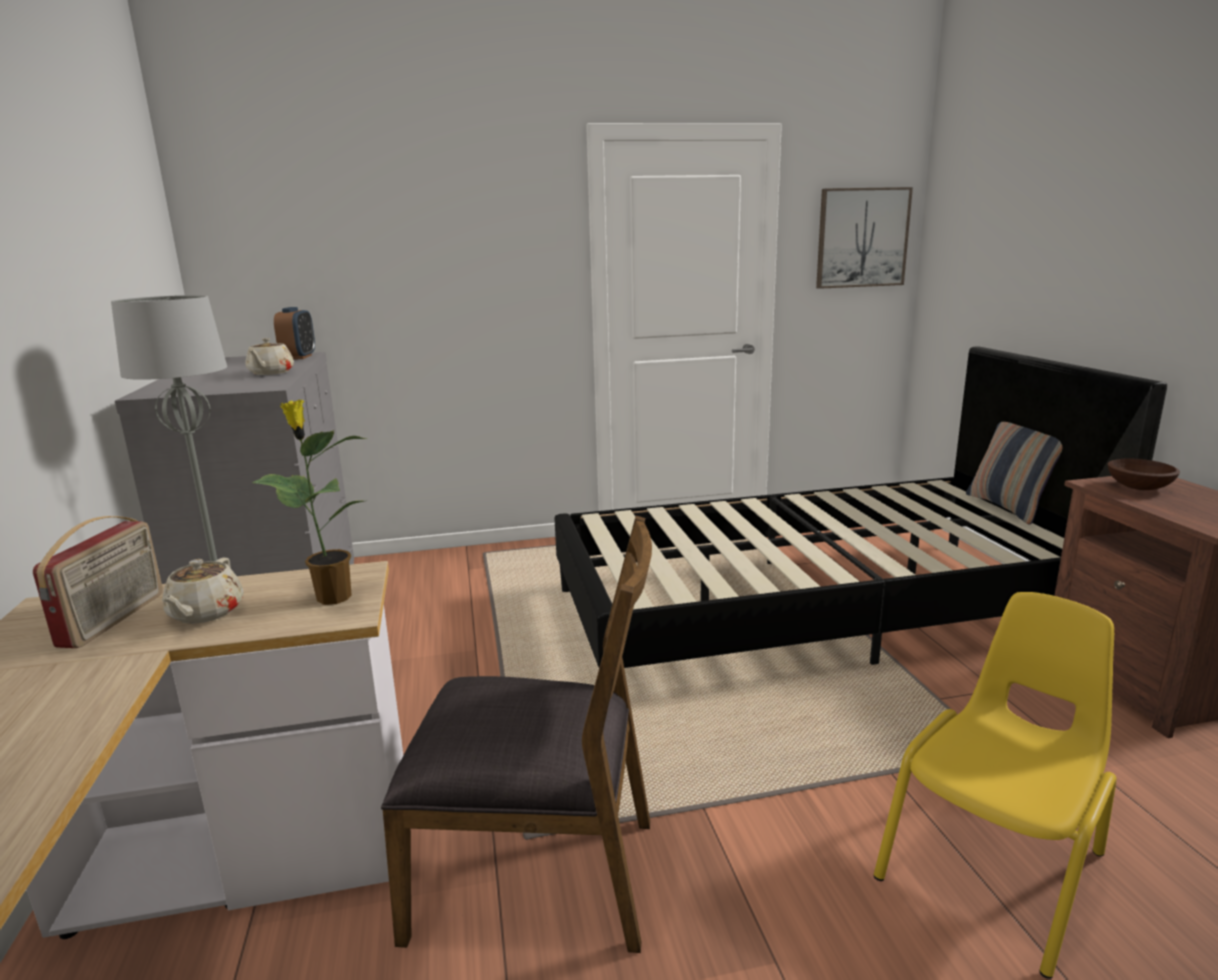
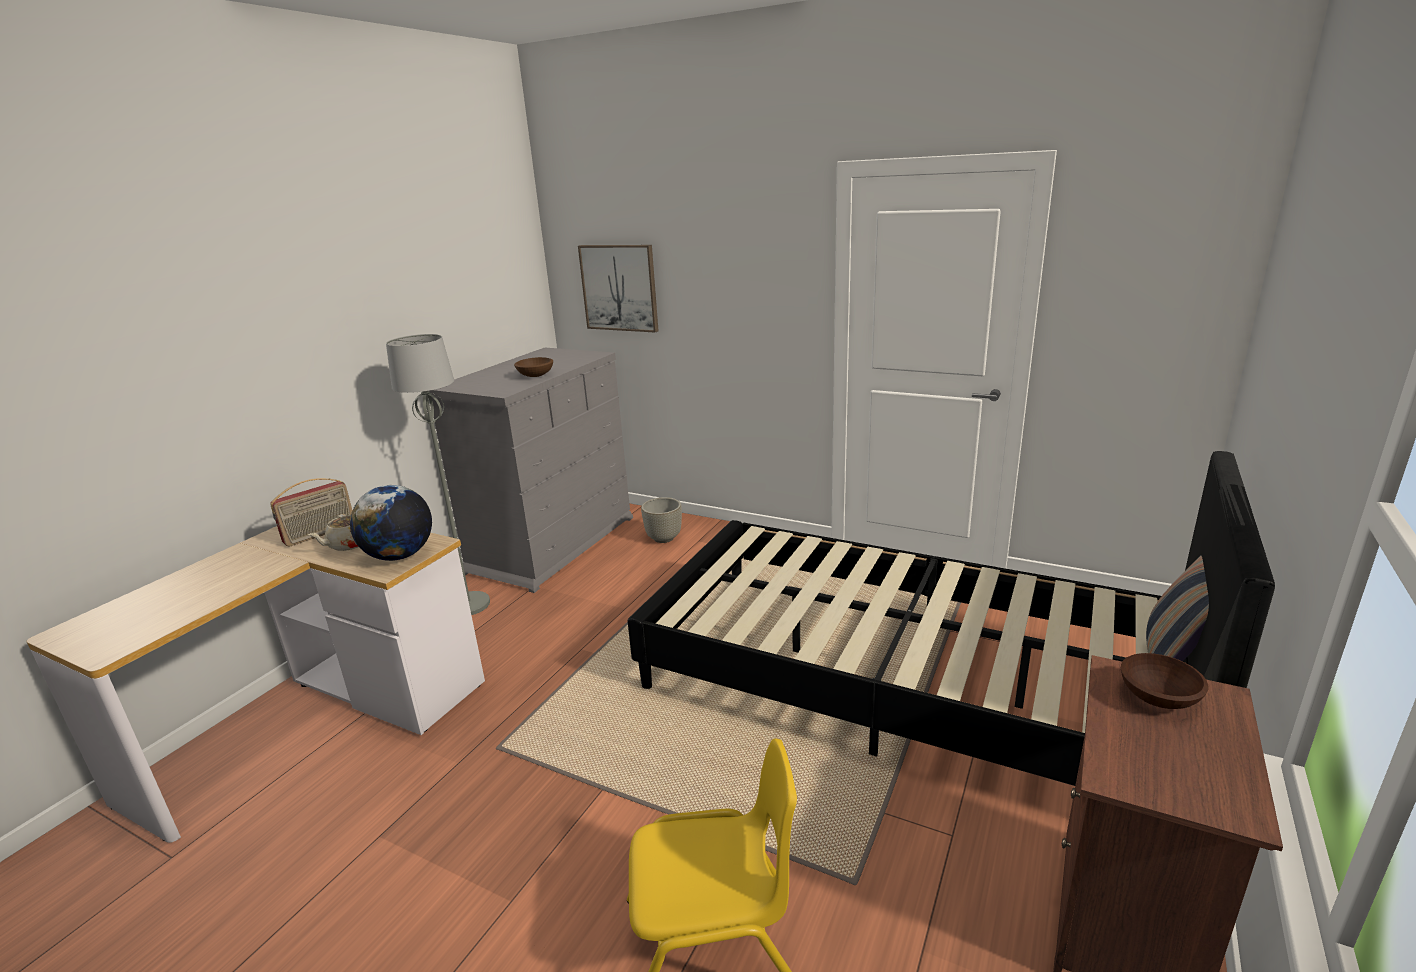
camera: 40 degrees right, 5 degrees up
(270, 373) = (535, 375): beige teapot -> brown bowl
(299, 357) = (586, 357): alarm clock -> none
(331, 597) = (399, 556): potted plant -> globe
(425, 578) = (663, 538): none -> grey planter
(537, 873) = (477, 771): brown chair -> none
(862, 238) = (1162, 283): picture -> picture (619, 288)

